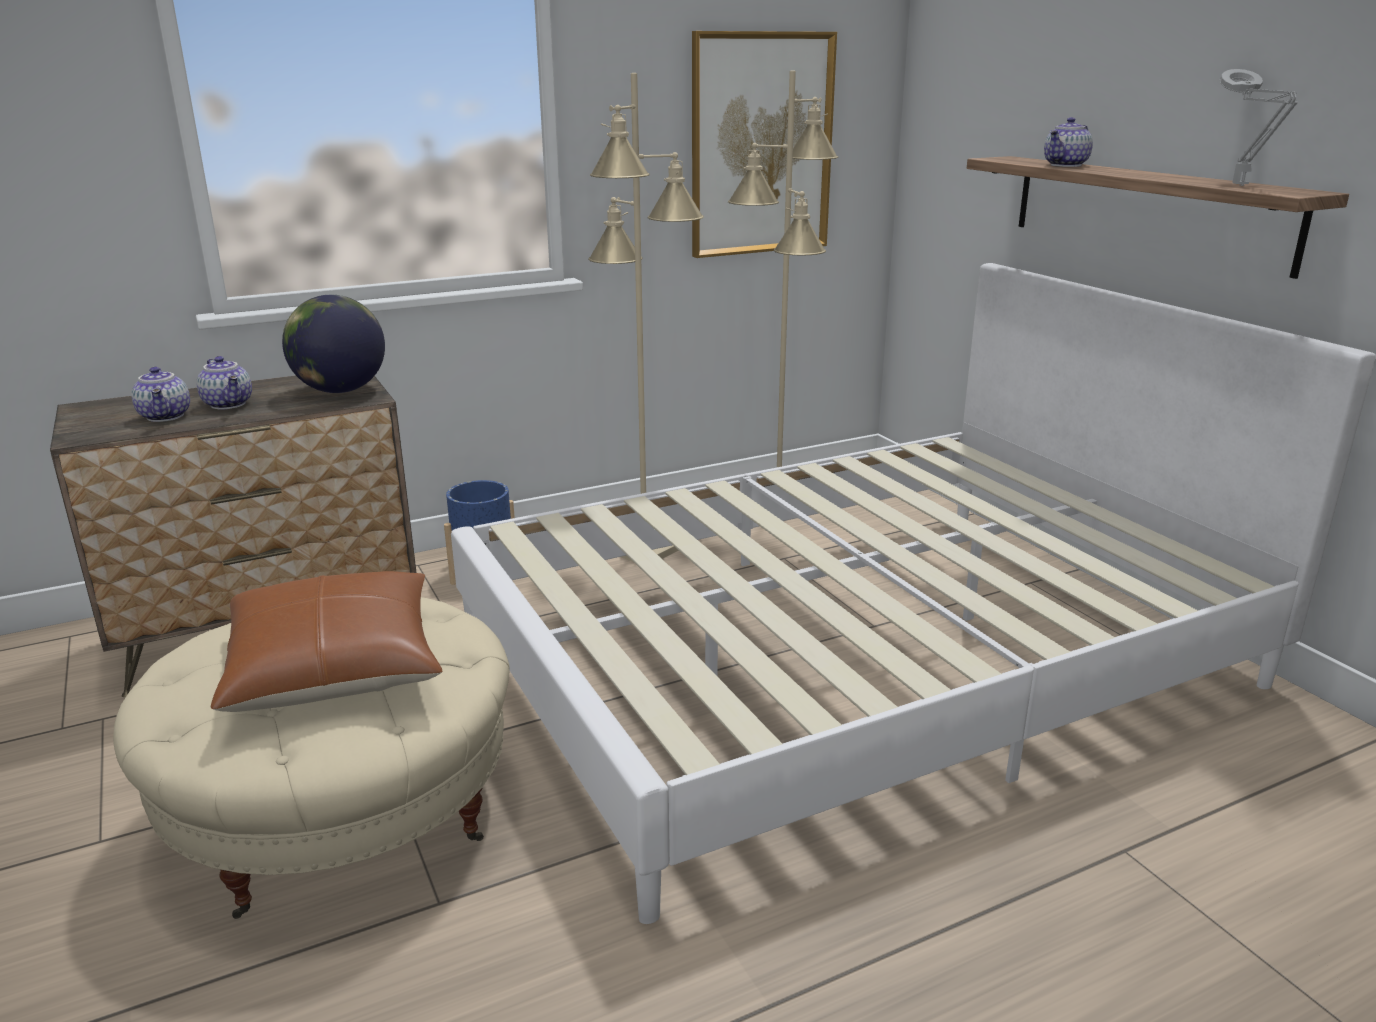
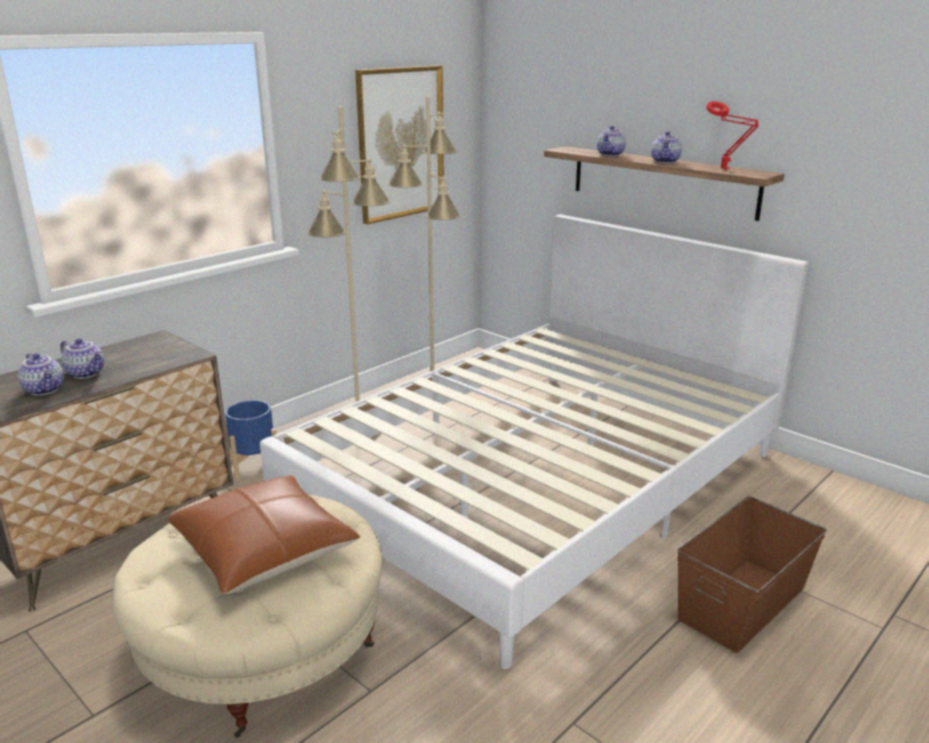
camera: 20 degrees left, 0 degrees up
(340, 390) = (164, 351): globe -> none
(1098, 920) = (743, 603): none -> brown storage box
(1147, 174) = (666, 161): none -> teapot
(1242, 185) = (726, 169): grey table lamp -> red table lamp

